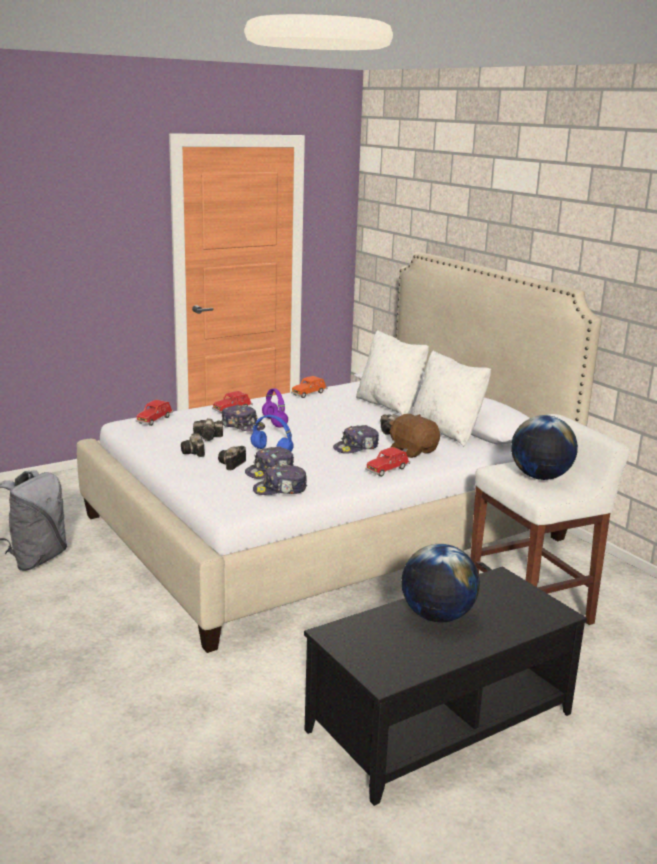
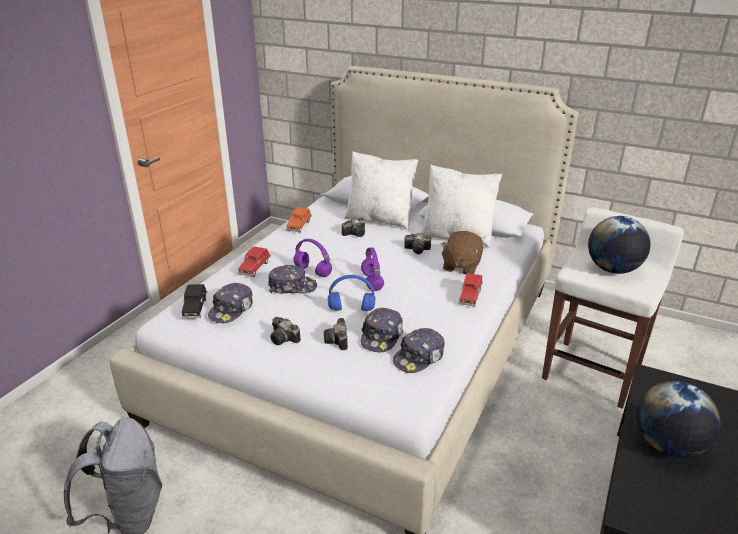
camera: 30 degrees left, 10 degrees up
(155, 420) = (195, 308): red toy car -> black toy car
(209, 437) = (277, 312): camera -> camera (356, 233)
(314, 440) = (371, 281): none -> purple headphones
(356, 448) = (415, 278): cap -> cap (232, 309)
(413, 451) = (461, 266): brown plush toy -> brown plush toy turned 90 degrees counterclockwise

